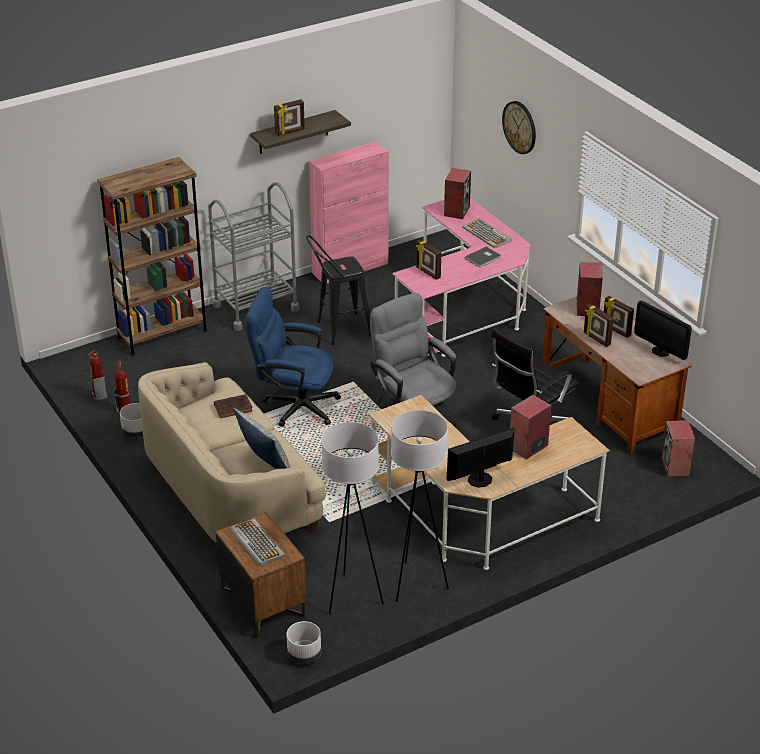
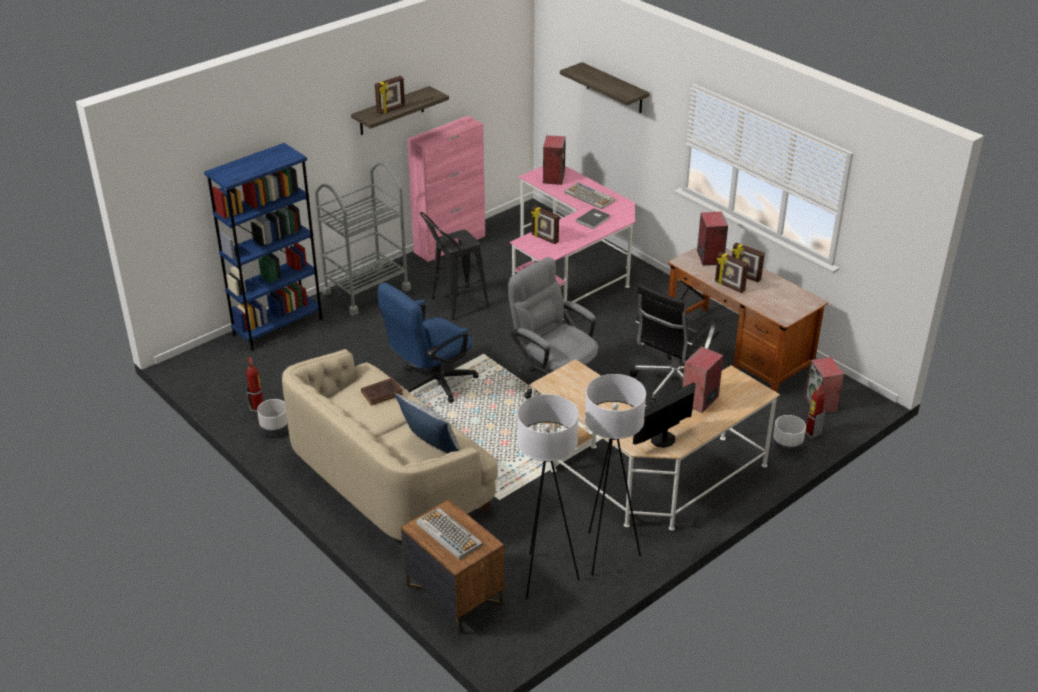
camera: 10 degrees left, 0 degrees up
(99, 396) = (227, 396): fire extinguisher -> fire extinguisher (811, 433)
(162, 334) = (278, 326): brown bookcase -> blue bookcase
(294, 405) = (430, 384): blue office chair -> blue office chair turned 45 degrees counterclockwise
(304, 655) = (513, 647): white planter -> white planter (787, 445)
(520, 127) = (614, 88): wall clock -> shelf
(660, 351) = (794, 292): monitor -> none

